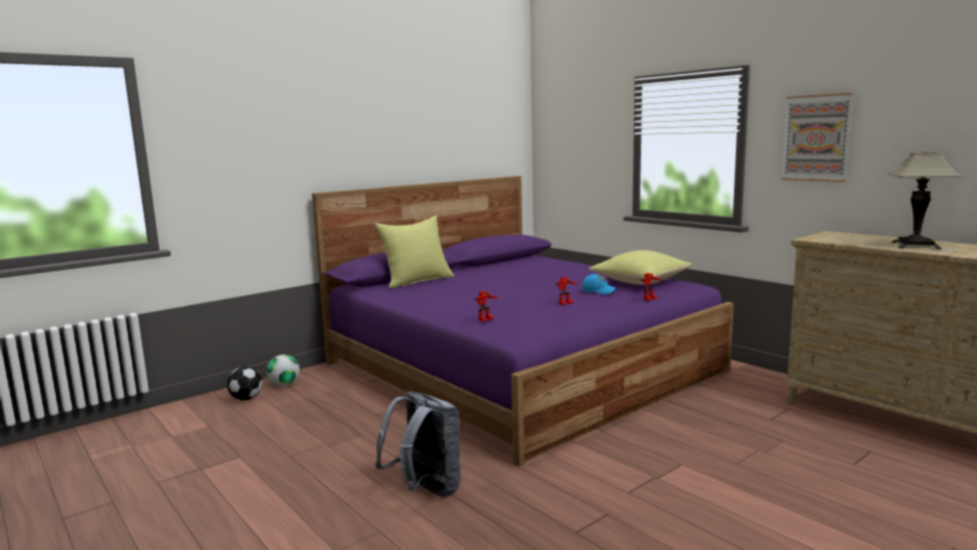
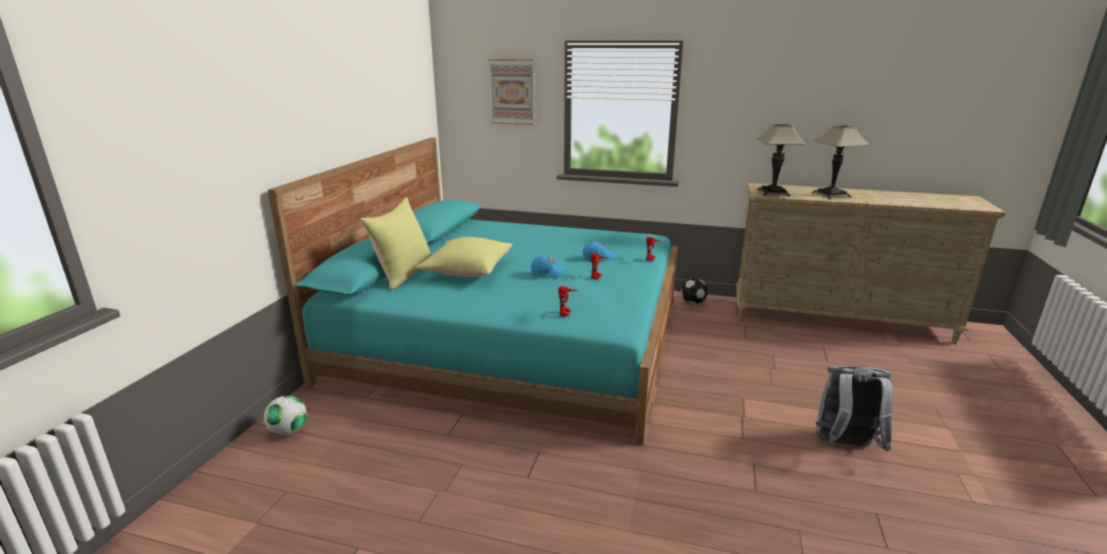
camera: 35 degrees left, 10 degrees up
(246, 398) = (260, 466): football -> football (692, 302)
(425, 490) = (601, 502): grey backpack -> grey backpack (845, 445)
(519, 366) = (514, 336): purple bed -> turquoise bed
(523, 294) = (548, 273): none -> blue cap
(640, 282) = (611, 240): yellow pillow -> yellow pillow (467, 271)
(816, 138) = (742, 108): picture -> picture (512, 92)
(833, 239) = (773, 192): none -> table lamp

